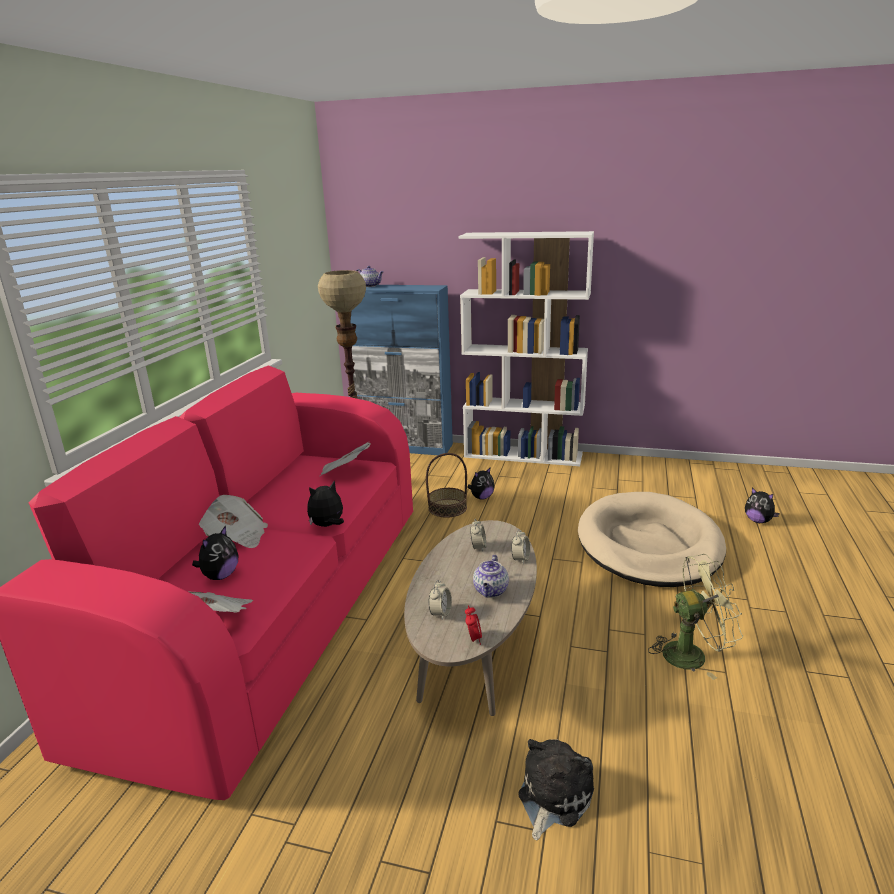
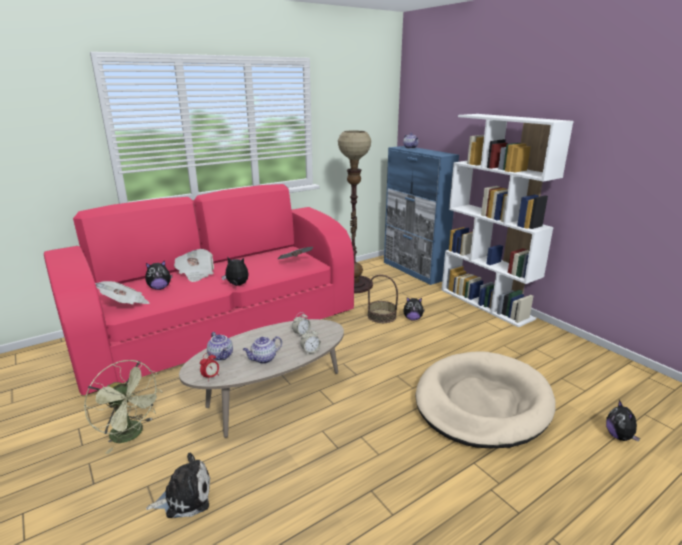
camera: 40 degrees right, 0 degrees up
(440, 613) = (221, 356): alarm clock -> teapot
(692, 654) = (389, 487): green fan -> green fan (132, 434)

